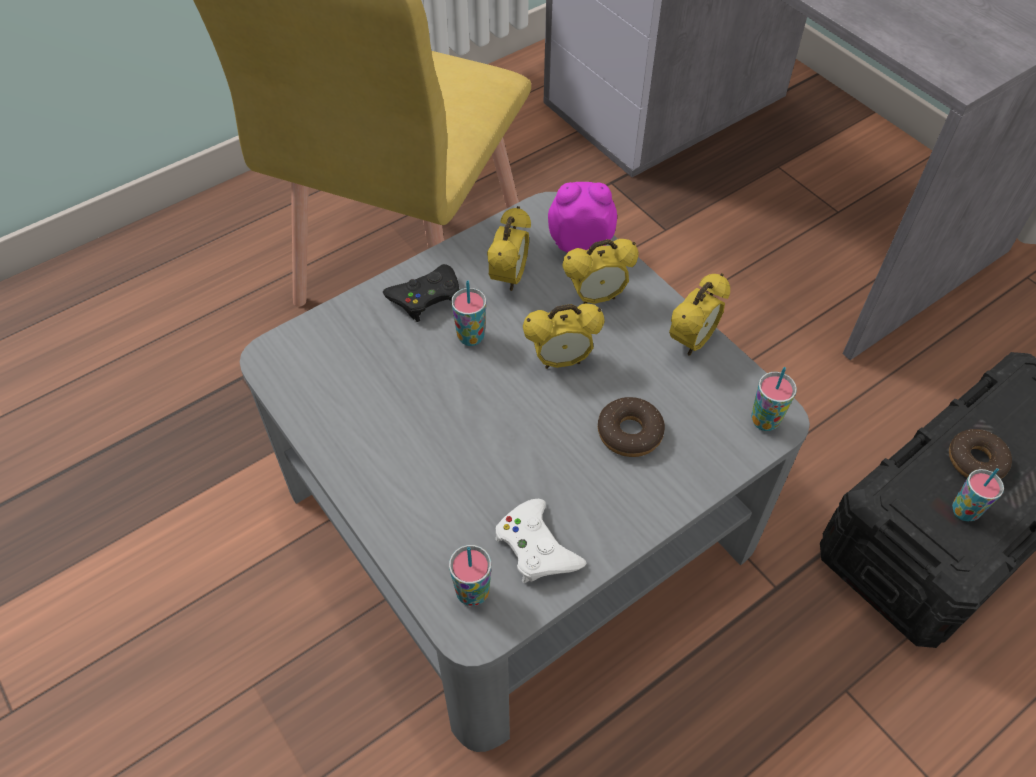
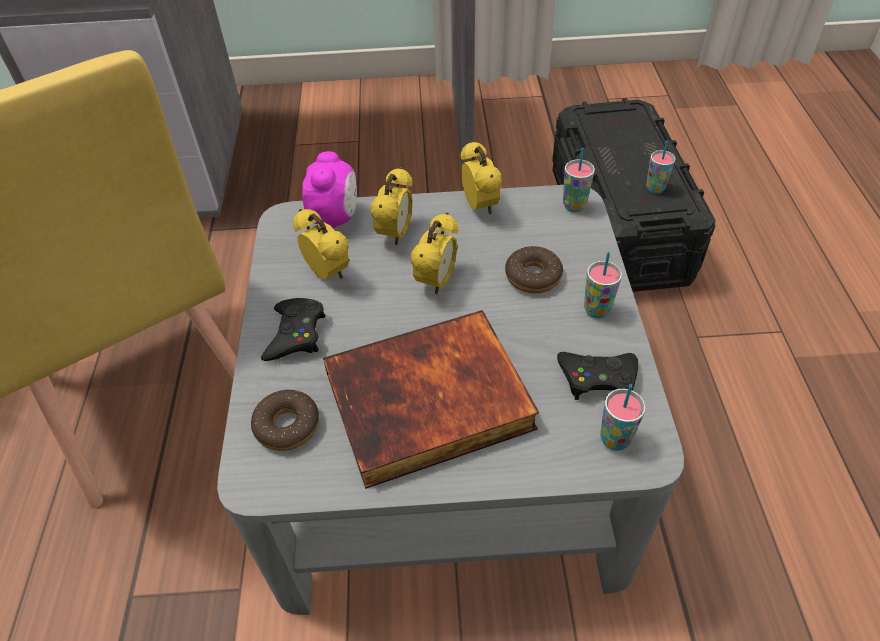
camera: 55 degrees left, 5 degrees down
(416, 429) = (428, 405): none -> book
(471, 337) = (365, 324): cup -> cup (597, 310)
(536, 547) = (597, 378): white game controller -> black game controller
(580, 243) = (335, 218): alarm clock -> alarm clock turned 150 degrees clockwise
(976, 461) = (624, 165): donut -> donut (287, 426)

